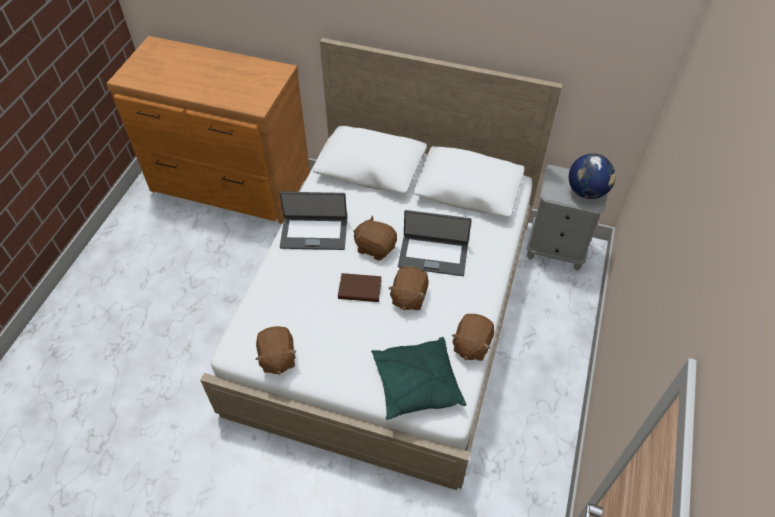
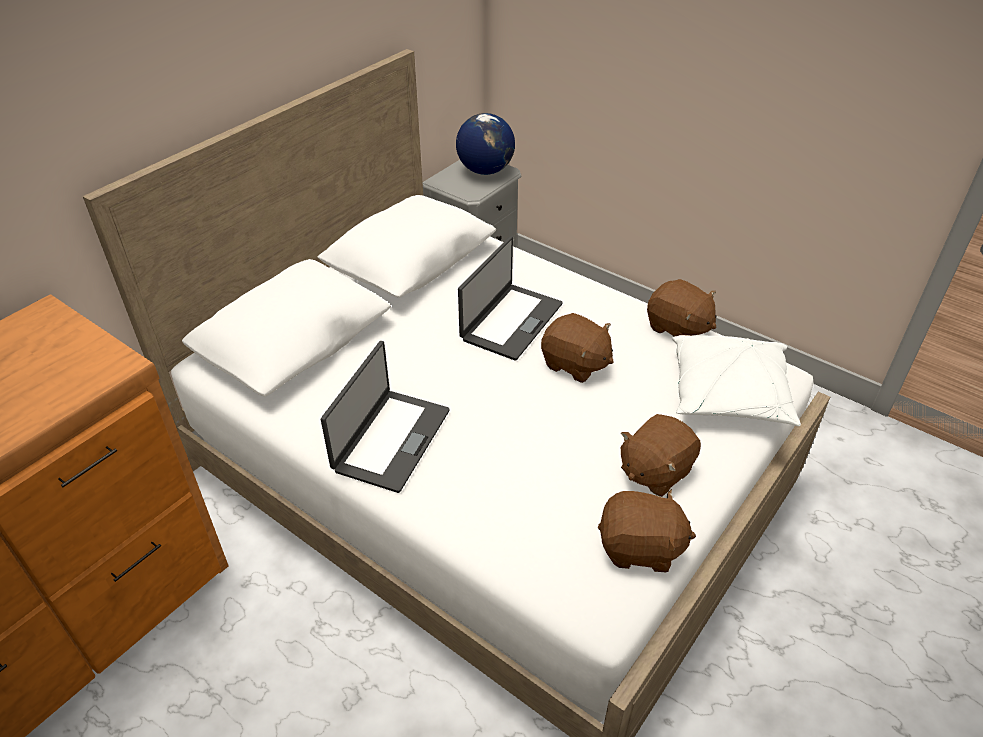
camera: 70 degrees left, 10 degrees down
(360, 289) = (539, 412): brown book -> none
(375, 247) = (463, 375): brown plush toy -> brown plush toy (654, 471)
(416, 384) = (729, 395): green pillow -> white pillow

